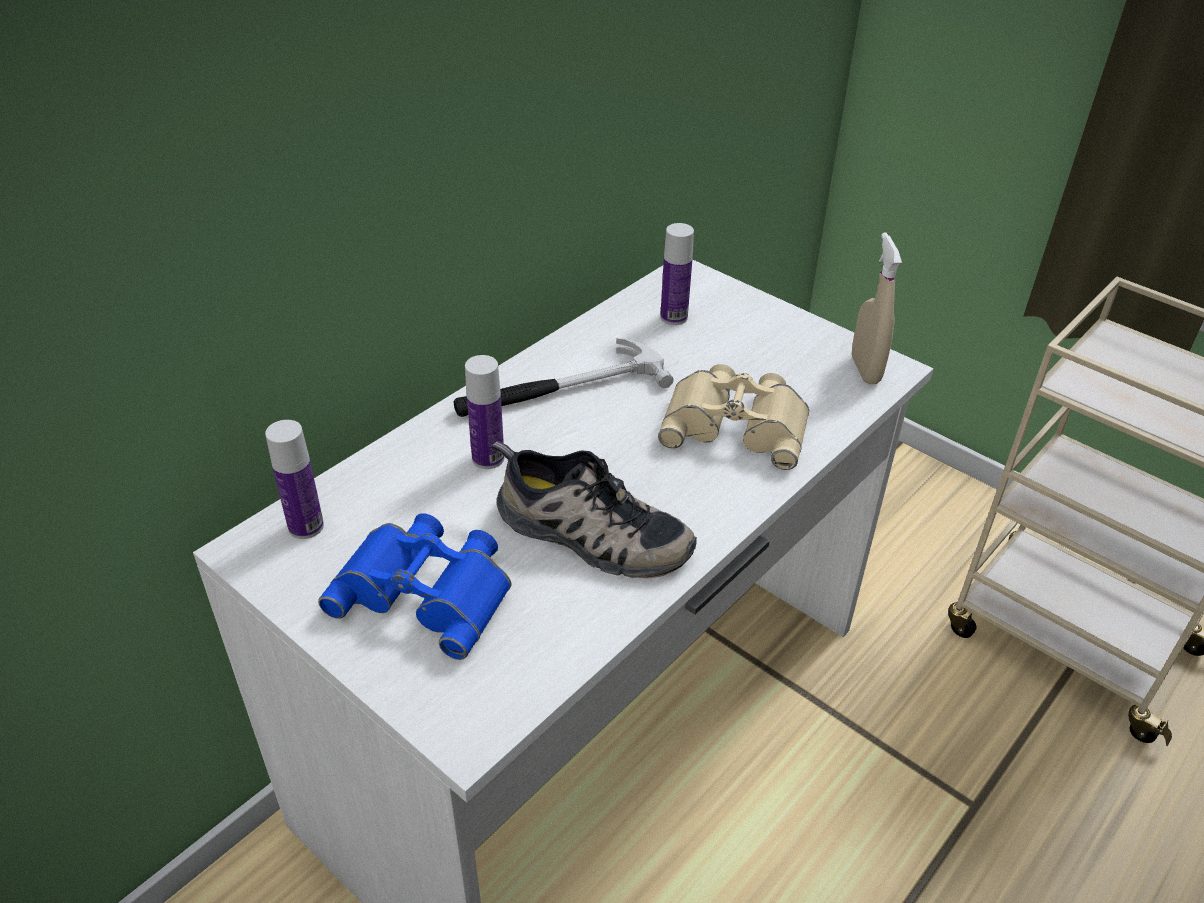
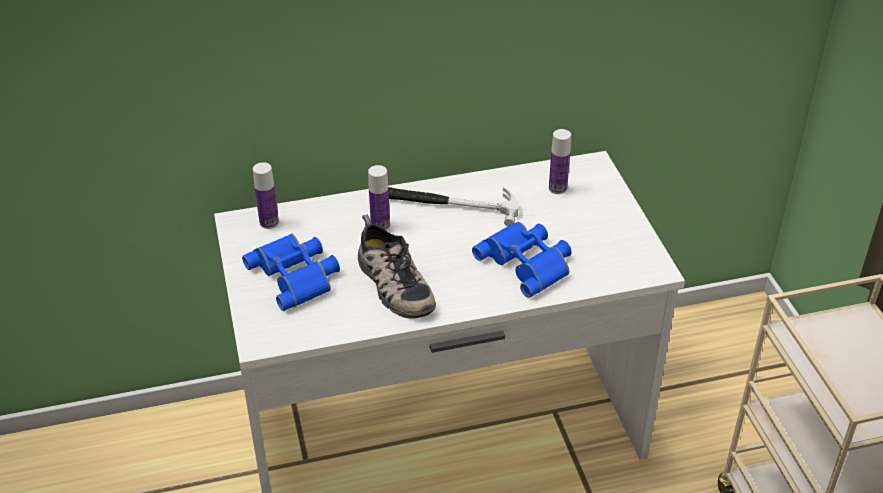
camera: 35 degrees right, 0 degrees up
(737, 424) = (528, 262): beige binoculars -> blue binoculars
(865, 370) = (639, 264): beige spray bottle -> none

